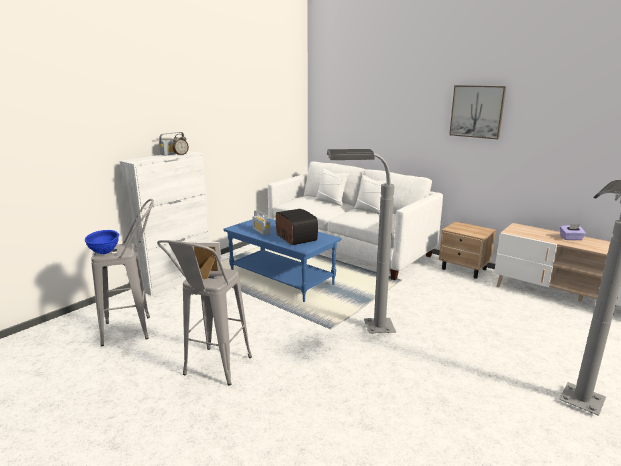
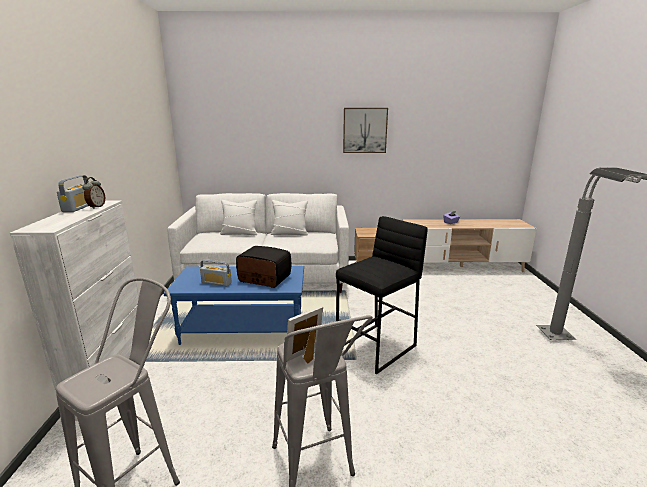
camera: 40 degrees left, 0 degrees up
(104, 253) = (93, 389): blue bowl -> none
(360, 329) = (377, 348): grey floor lamp -> black stool

